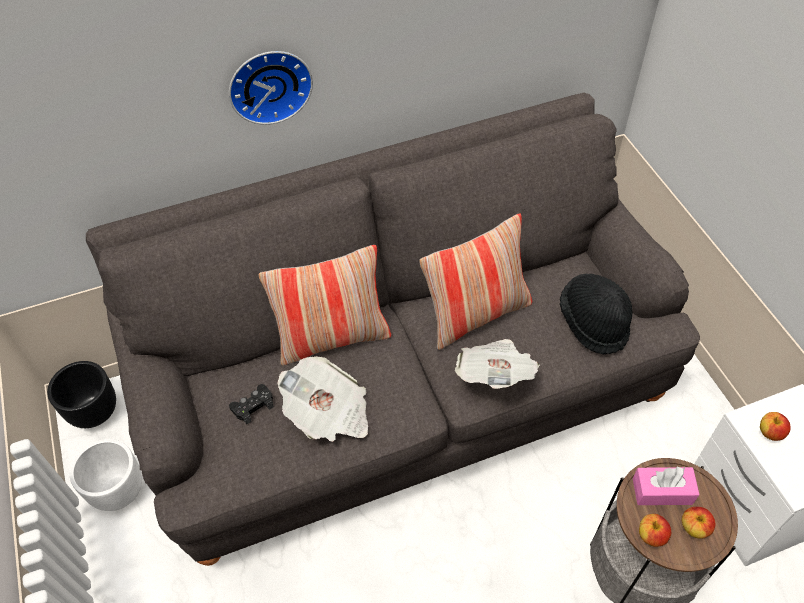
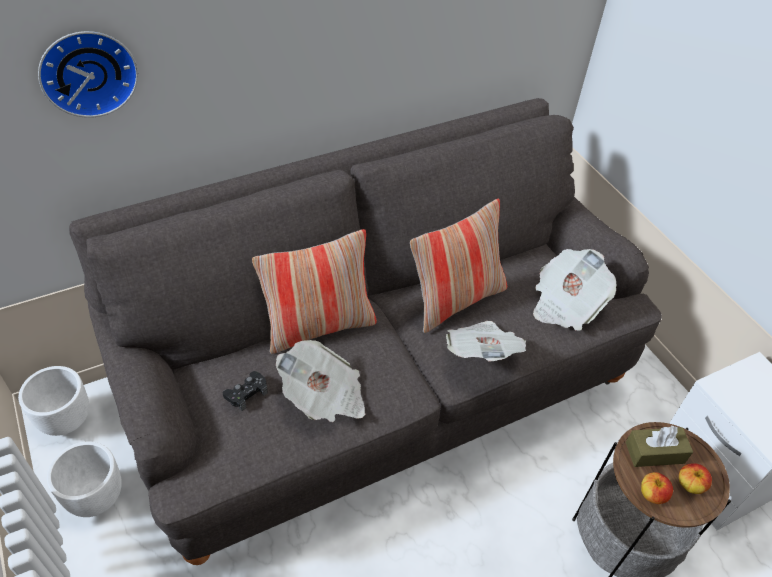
camera: 10 degrees left, 5 degrees down
(95, 412) = (66, 419): black planter -> white planter
(269, 84) = (258, 75): wall clock -> wall clock (88, 71)
(593, 322) = (566, 303): black hat -> newspaper
(662, 491) = (654, 452): pink tissue box -> brown tissue box
(770, 433) = (739, 396): apple -> none

